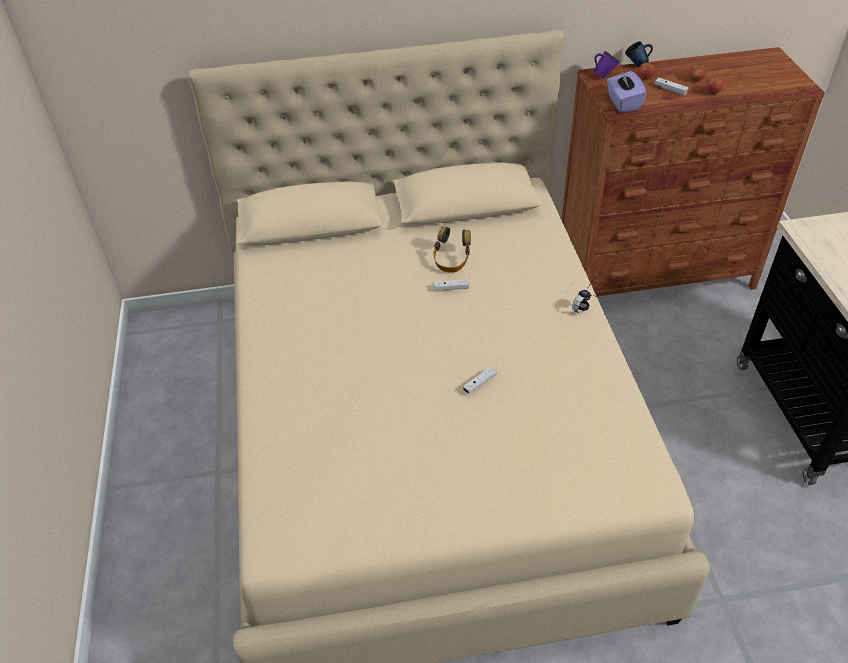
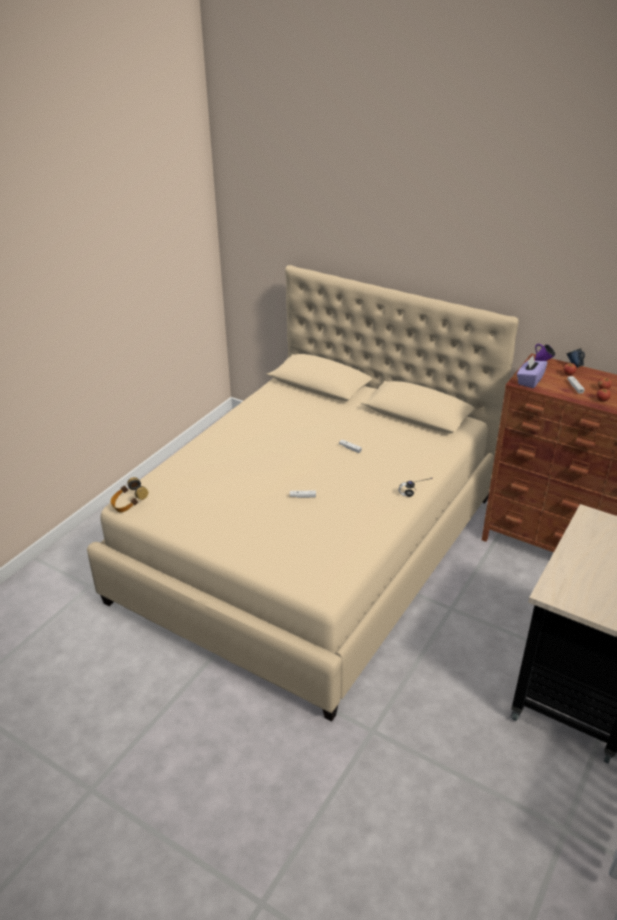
camera: 40 degrees right, 10 degrees down
(452, 261) = (368, 436): headphones -> headphones (129, 505)

